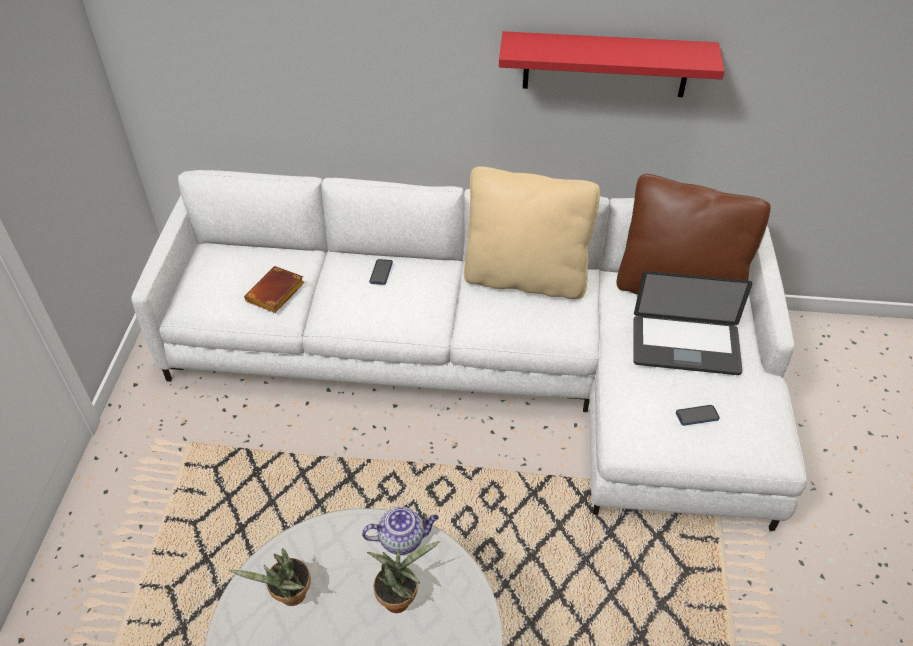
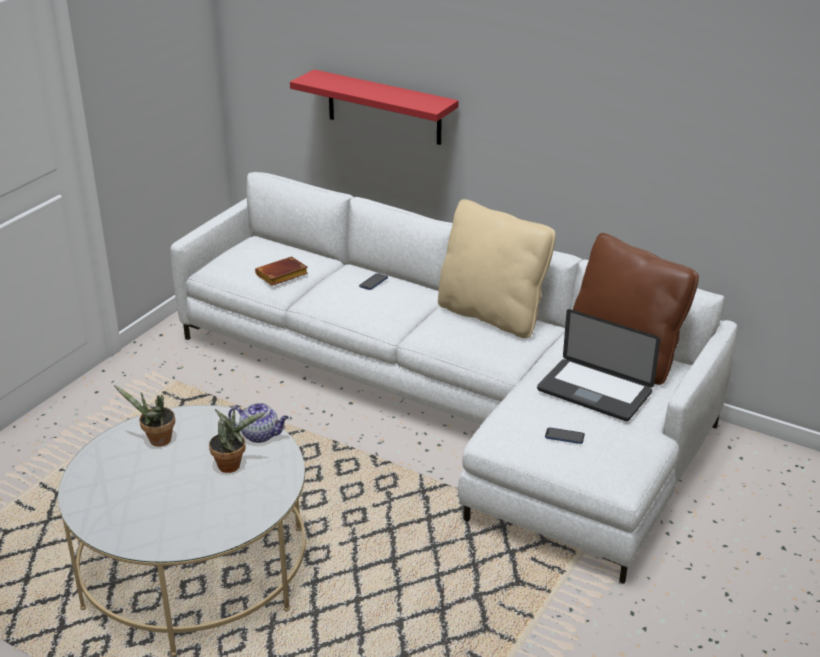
camera: 25 degrees right, 15 degrees down
(605, 64) = (587, 132): red shelf -> red shelf (384, 107)

